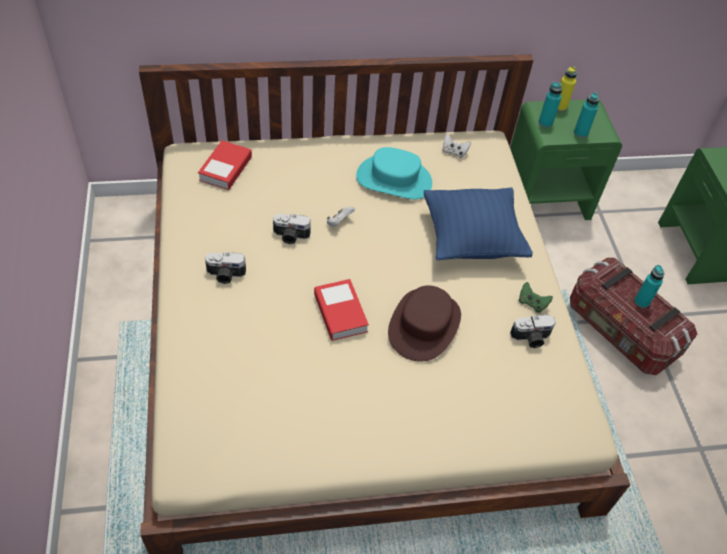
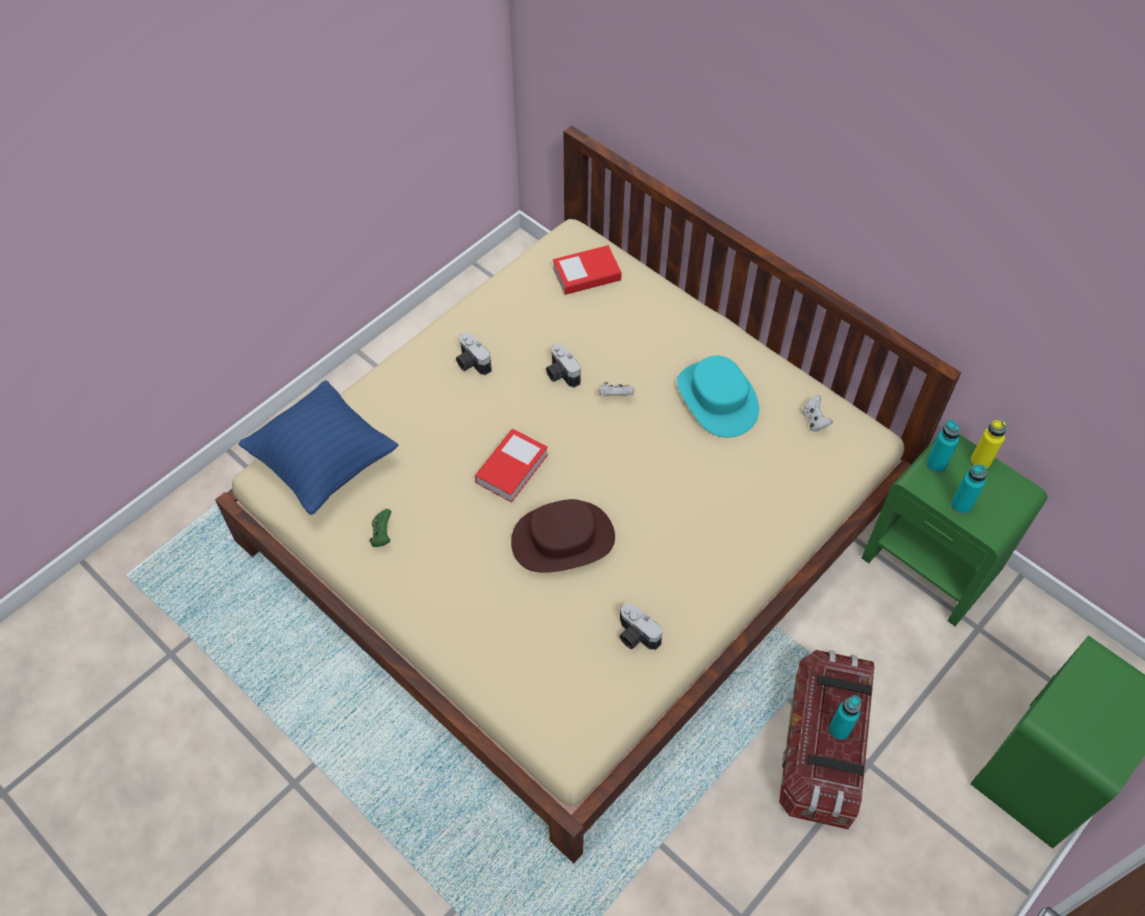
camera: 55 degrees right, 5 degrees up
(471, 240) = (709, 511): blue pillow -> blue pillow (324, 463)
(532, 303) = (681, 611): green game controller -> green game controller (382, 535)

